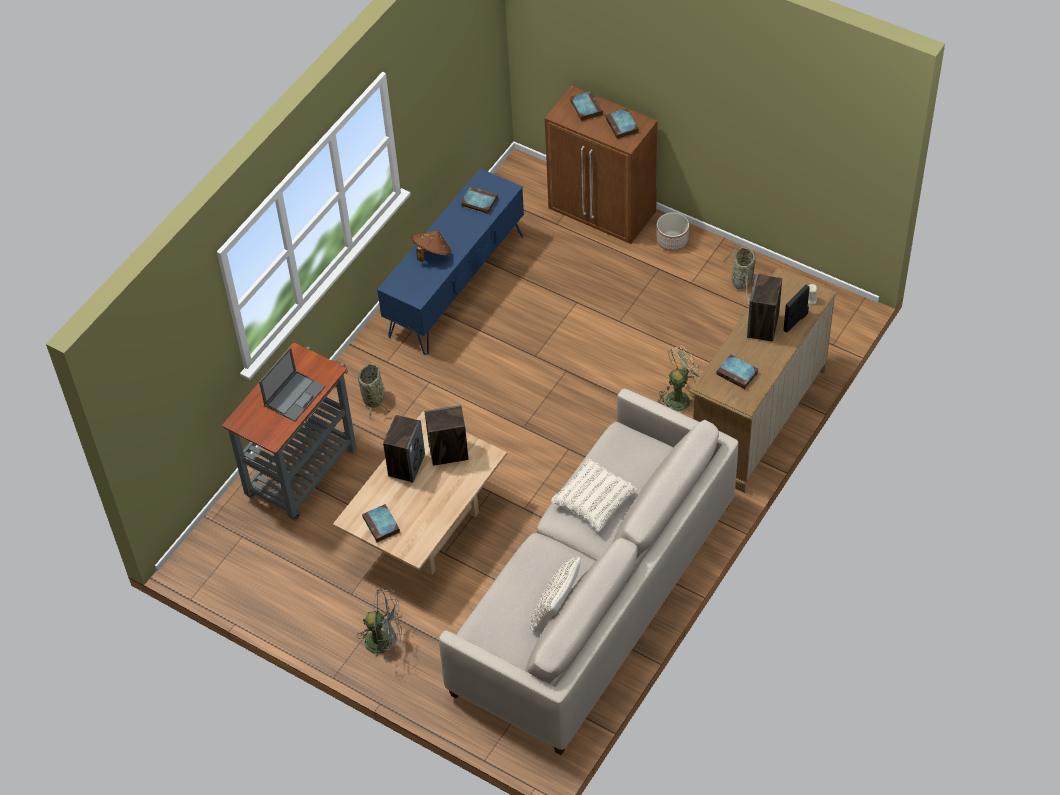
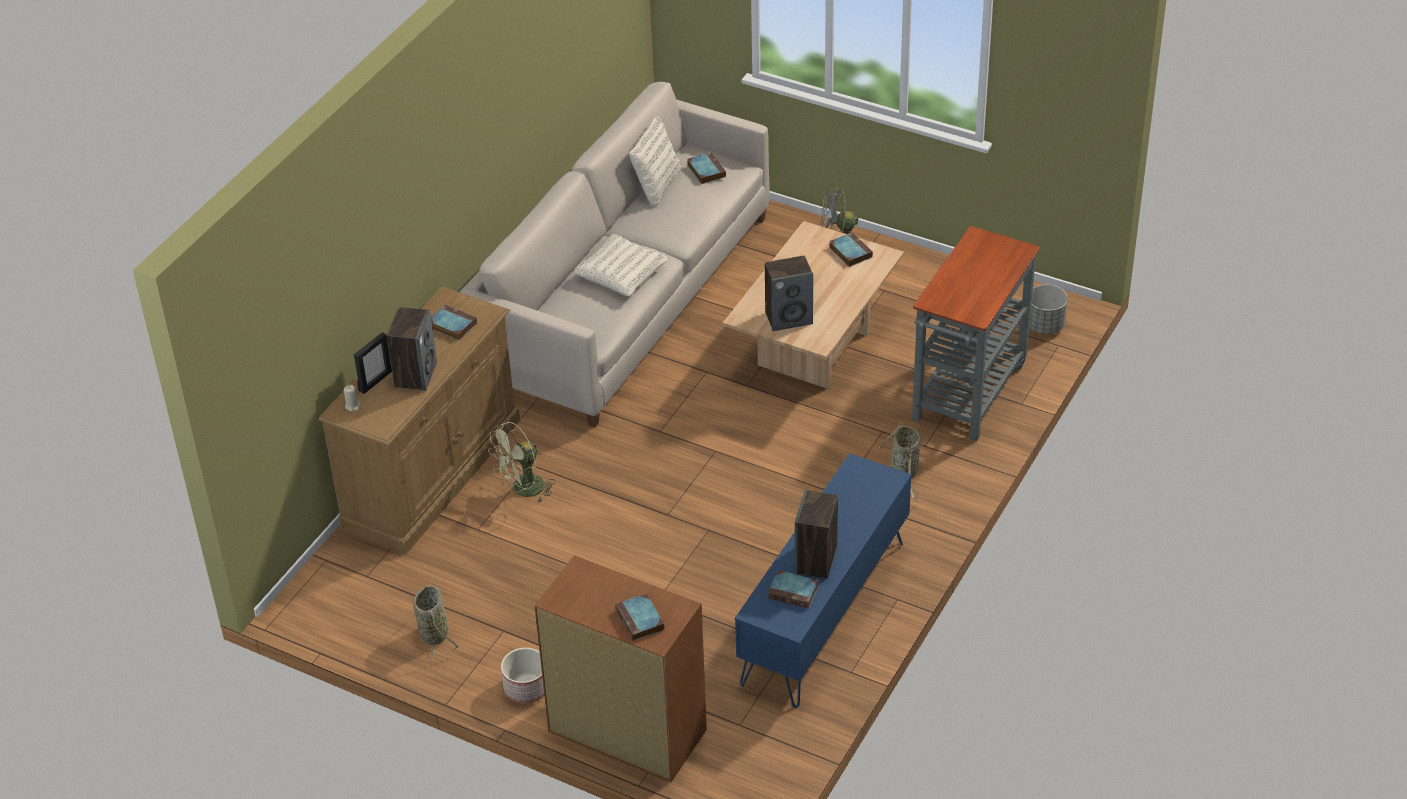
camera: 175 degrees right, 10 degrees down
(216, 542) = (1045, 326): none -> grey planter
(295, 395) = (965, 276): laptop -> none
(406, 465) = (834, 304): speaker -> speaker (816, 560)
(432, 253) = (847, 521): brown hat -> none
(622, 126) = (586, 594): book -> book (705, 170)

